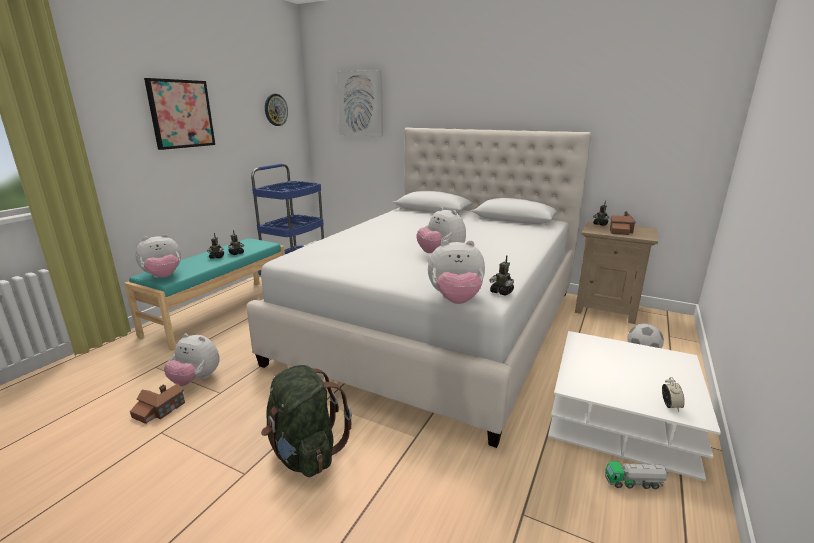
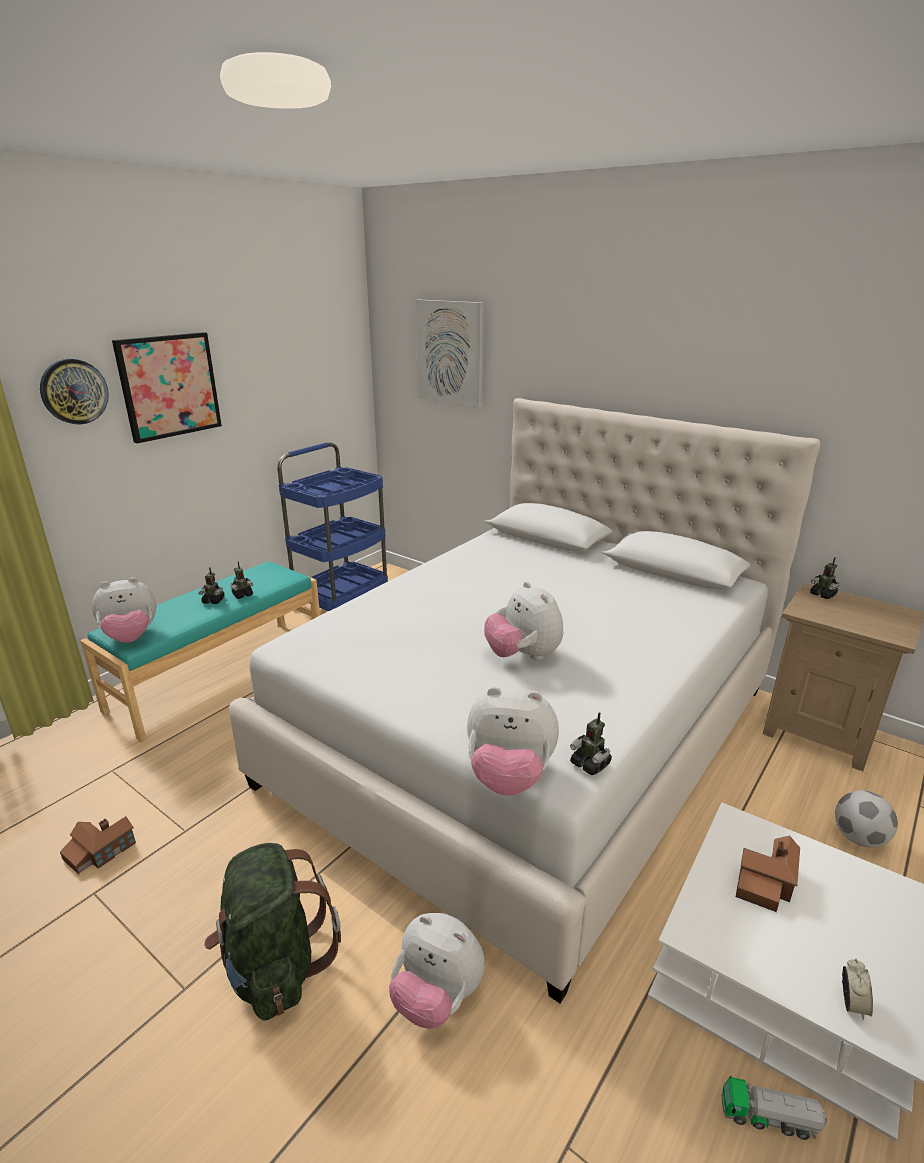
camera: 10 degrees right, 5 degrees up
(196, 380) = (159, 802): plush toy -> plush toy (436, 996)
(275, 110) = (320, 360): wall clock -> wall clock (74, 391)
(621, 231) = (855, 615): toy house -> toy house (765, 882)

